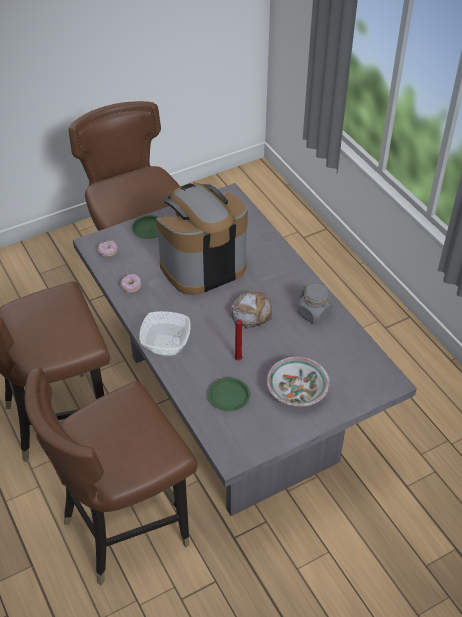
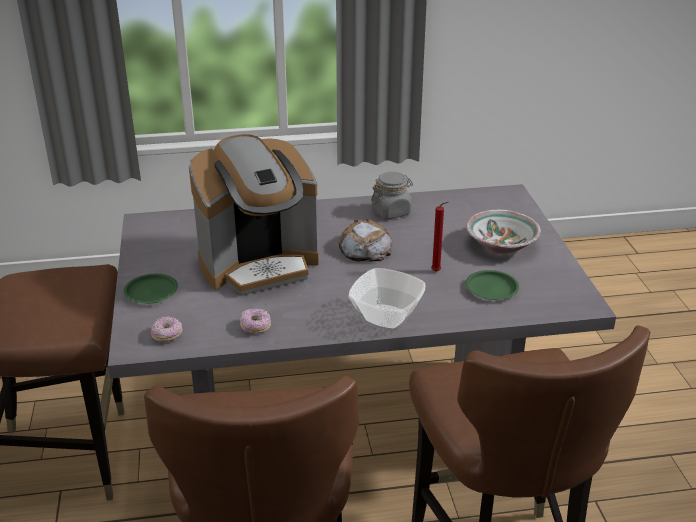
camera: 70 degrees left, 15 degrees down
(202, 266) = (259, 265): coffee machine -> coffee machine turned 105 degrees counterclockwise

